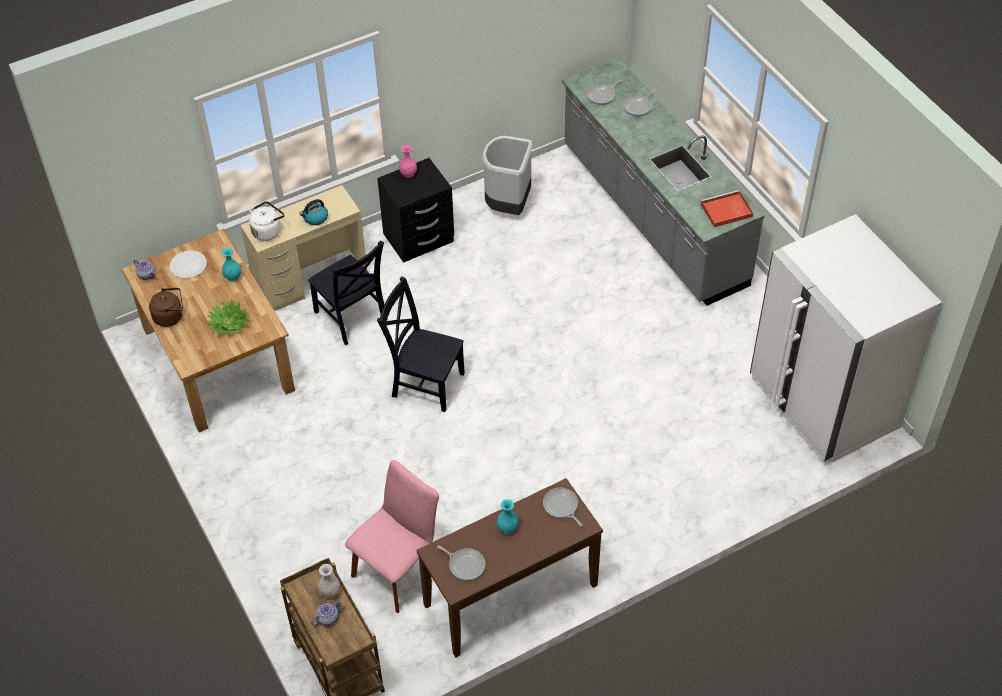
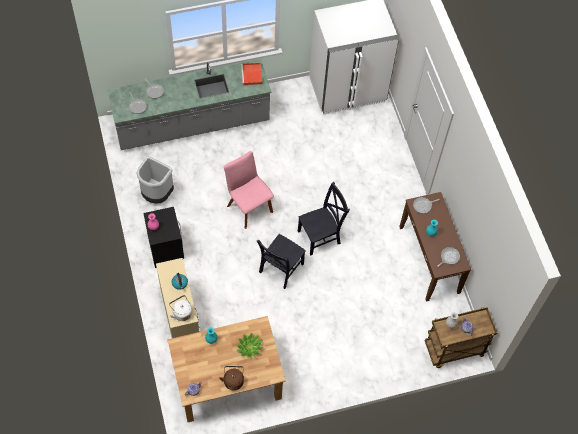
camera: 80 degrees left, 10 degrees up
(188, 265) = (193, 364): white plate -> none
(352, 318) = (218, 298): black chair -> black chair (321, 236)
(398, 570) = (403, 309): pink chair -> pink chair (248, 207)

